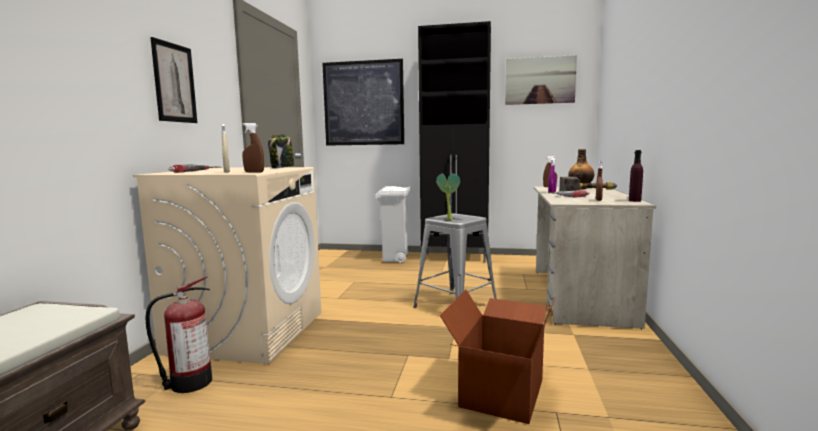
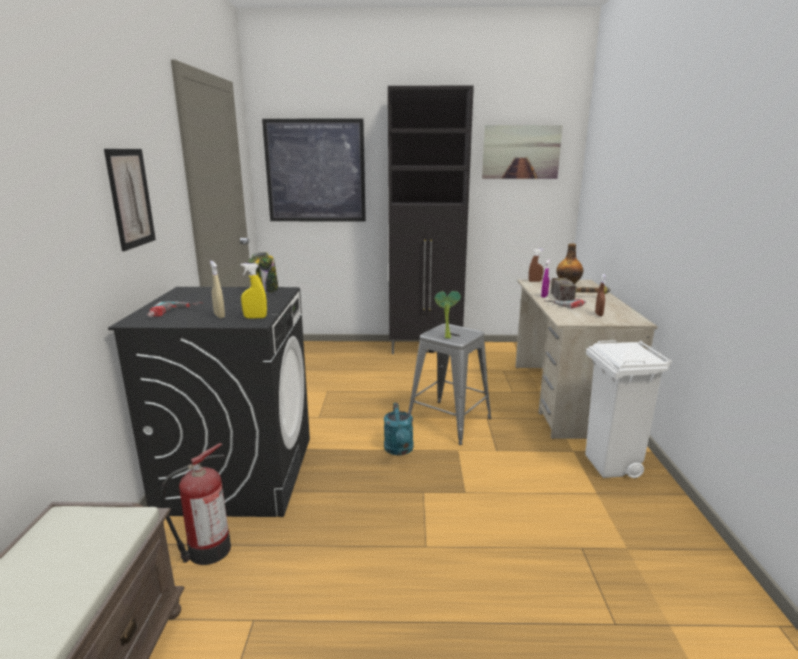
camera: 10 degrees left, 10 degrees up
(247, 331) = (238, 473): beige washing machine -> black washing machine
(254, 172) = (255, 317): brown spray bottle -> yellow spray bottle
(395, 259) = (360, 354): white trash can -> white trash can (611, 466)
(399, 324) = (399, 450): none -> turquoise watering can
(500, 392) = (526, 530): cardboard box -> none
(634, 201) = (634, 316): purple bottle -> none

